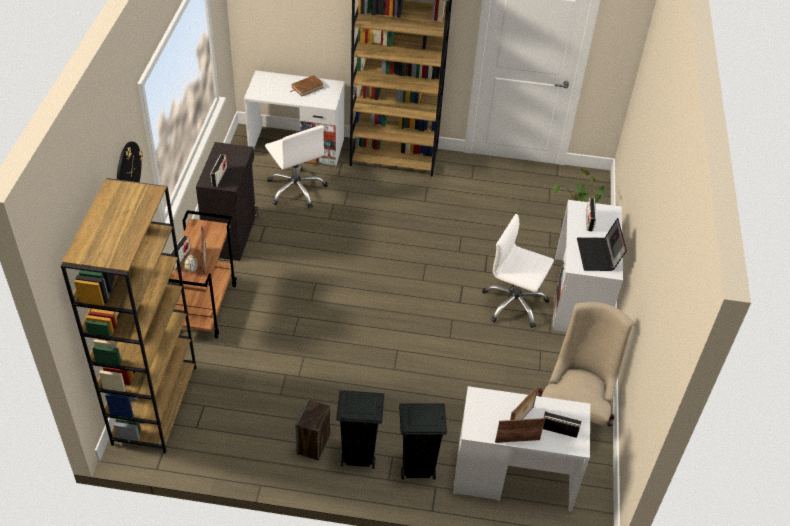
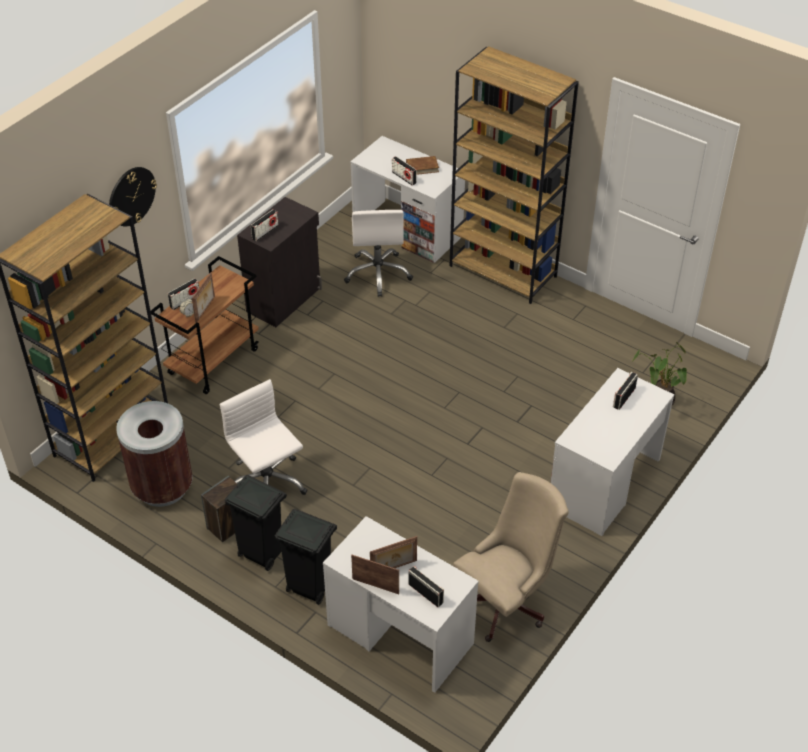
camera: 30 degrees right, 0 degrees up
(232, 433) = (162, 487): none -> brown trash can
(298, 99) = (404, 177): none -> radio
(514, 304) = (524, 465): white office chair -> white office chair (267, 483)
(598, 255) = (606, 437): laptop -> none

